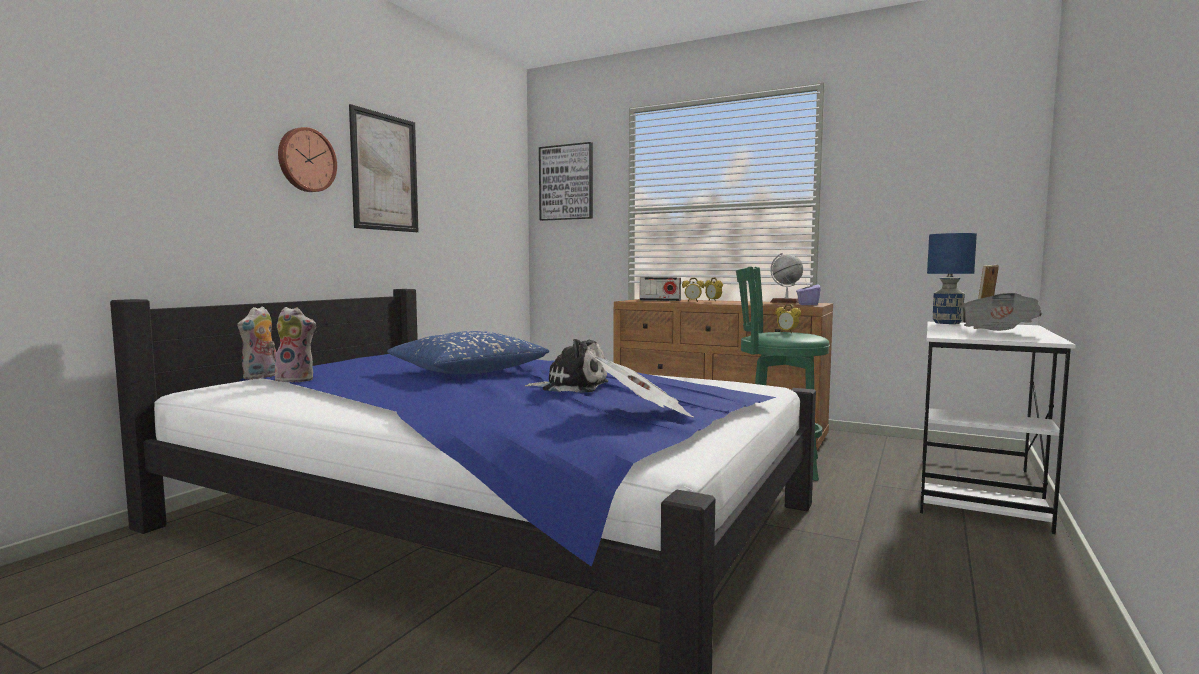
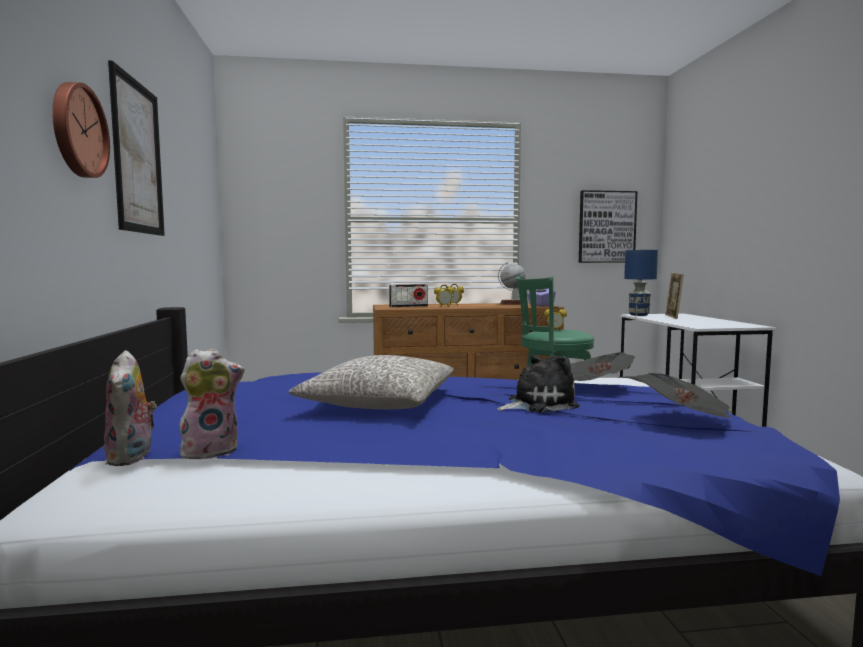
camera: 35 degrees left, 0 degrees up
(468, 371) = (380, 403): blue pillow -> grey pillow
(566, 182) = (270, 185): picture -> picture (606, 227)
(997, 333) = (706, 322): newspaper -> newspaper (595, 388)

